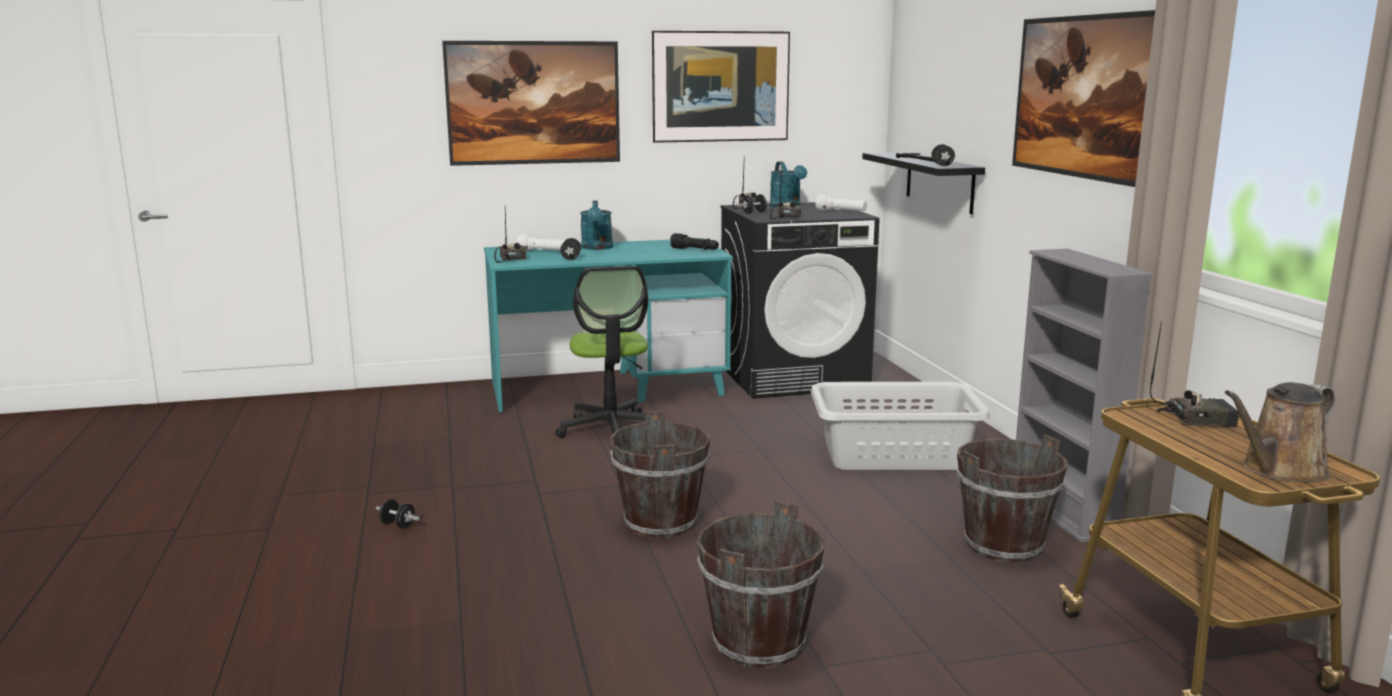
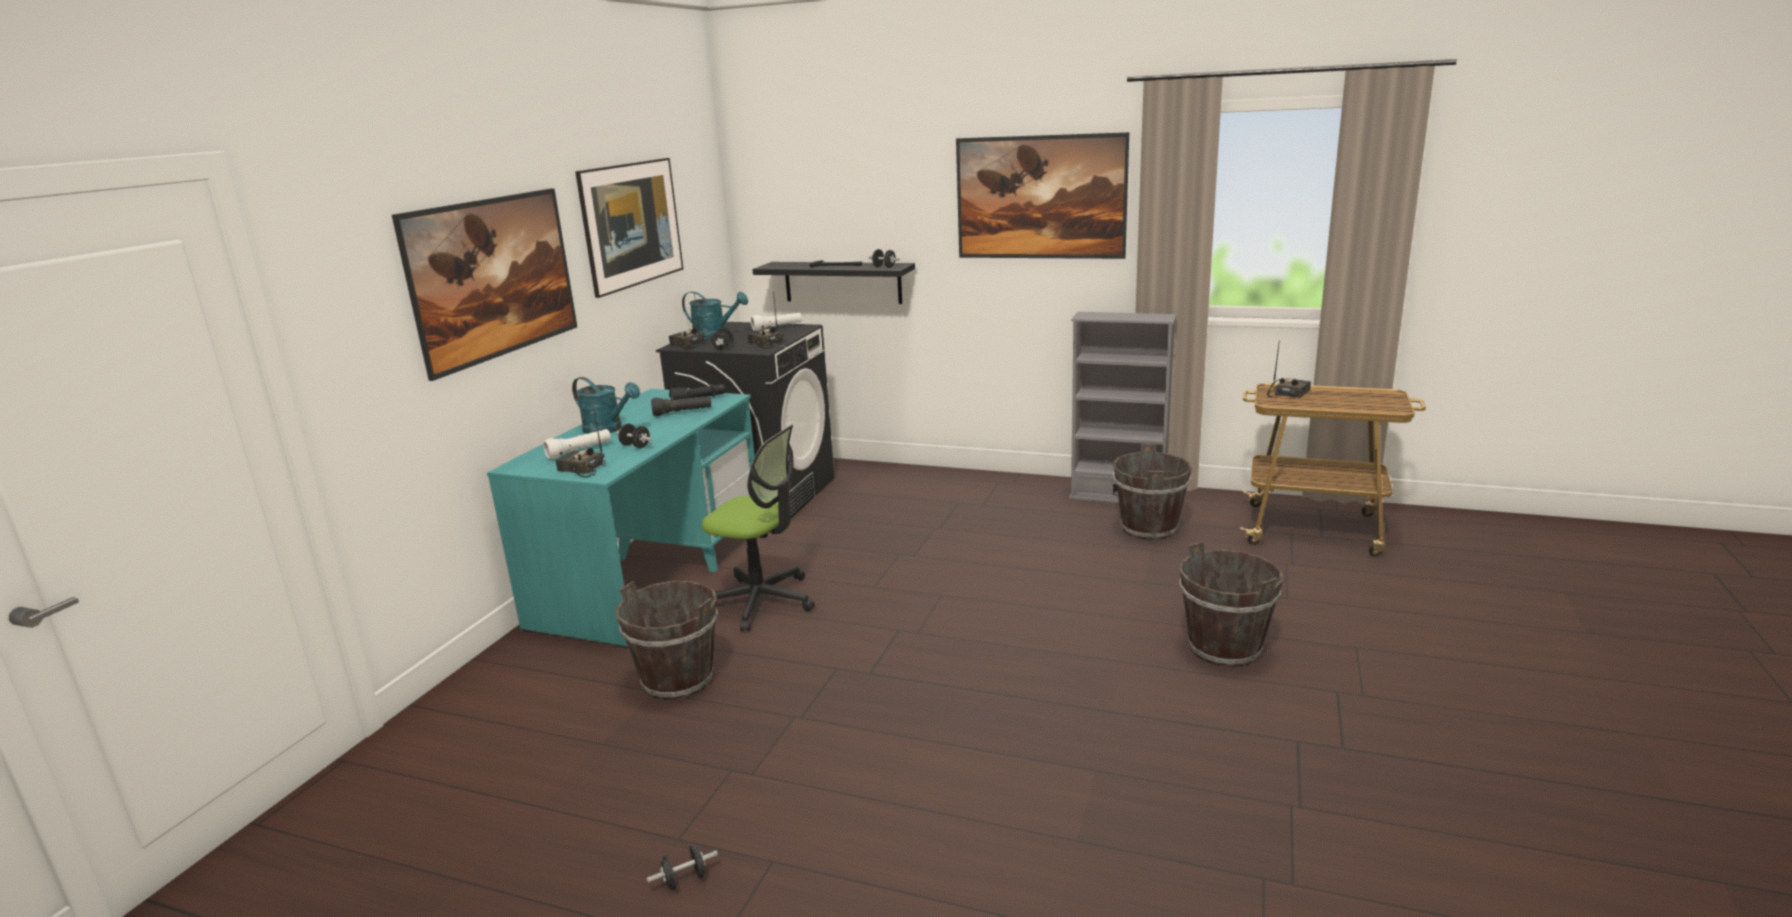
camera: 55 degrees left, 5 degrees up
(398, 525) = (858, 768): black dumbbell -> black dumbbell (685, 879)
(659, 252) = (682, 413): none -> black flashlight
(661, 523) = (996, 632): brown bucket -> brown bucket (678, 681)
(895, 456) = (972, 512): grey laundry basket -> none
(1279, 470) = (1381, 403): brown watering can -> none

